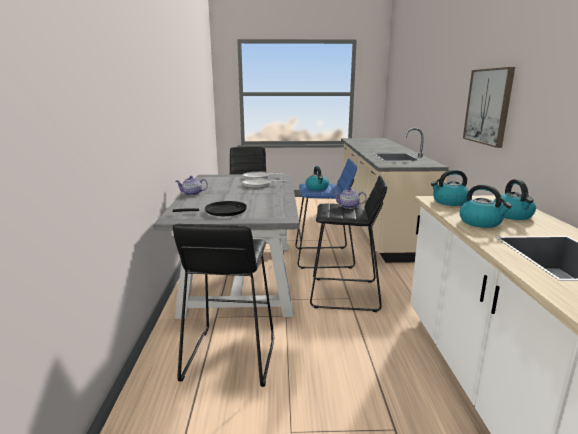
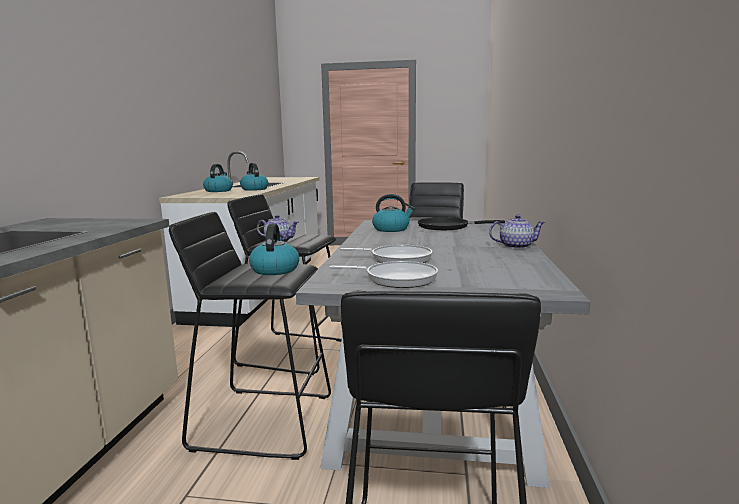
camera: 170 degrees left, 5 degrees down
(324, 258) = (262, 420): blue stool -> black stool
(449, 202) = (233, 194): kettle -> kettle (391, 229)
(488, 106) = (99, 108): picture -> none

